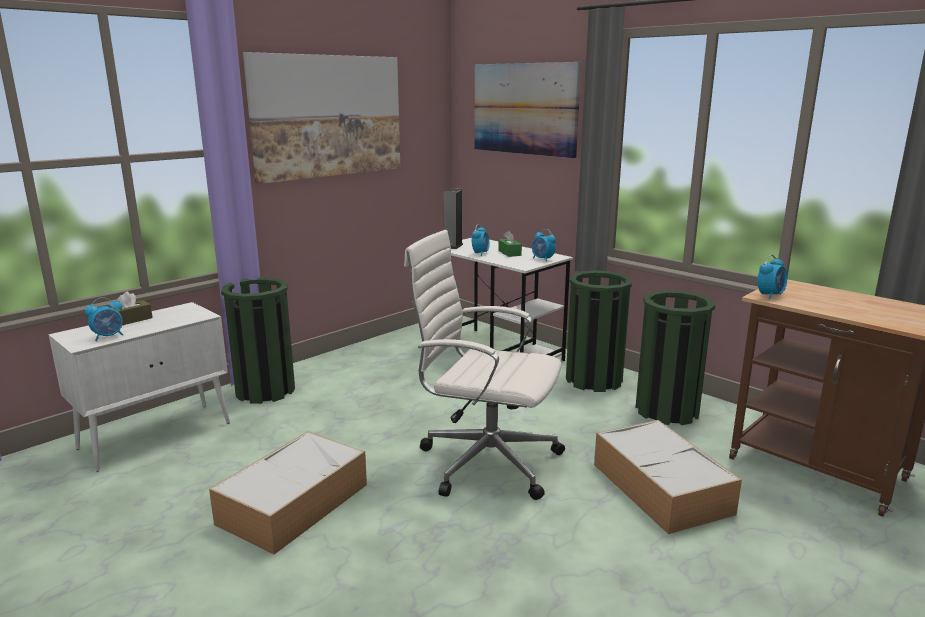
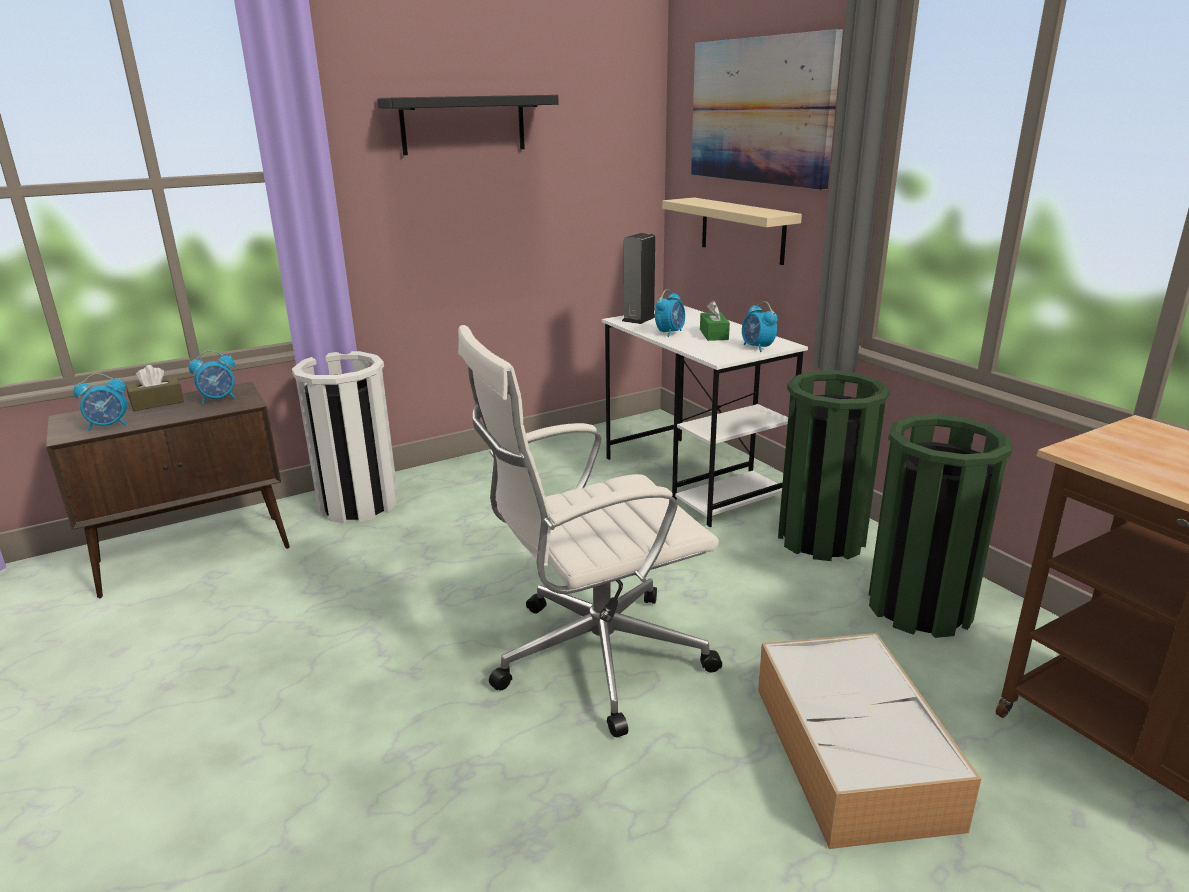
camera: 15 degrees right, 5 degrees up
(157, 435) = (196, 554): white cabinet -> brown cabinet
(265, 390) = (358, 504): green trash can -> white trash can
(295, 502) = (300, 686): storage box -> none
(328, 116) = (463, 124): picture -> black shelf
(485, 461) = (593, 657): white office chair -> white office chair turned 60 degrees counterclockwise
(514, 185) = (742, 230): none -> beige shelf
(770, 295) = (1095, 451): alarm clock -> alarm clock (219, 399)

